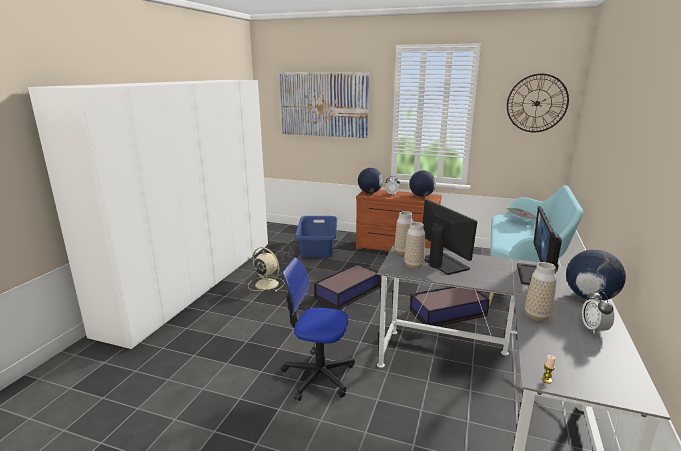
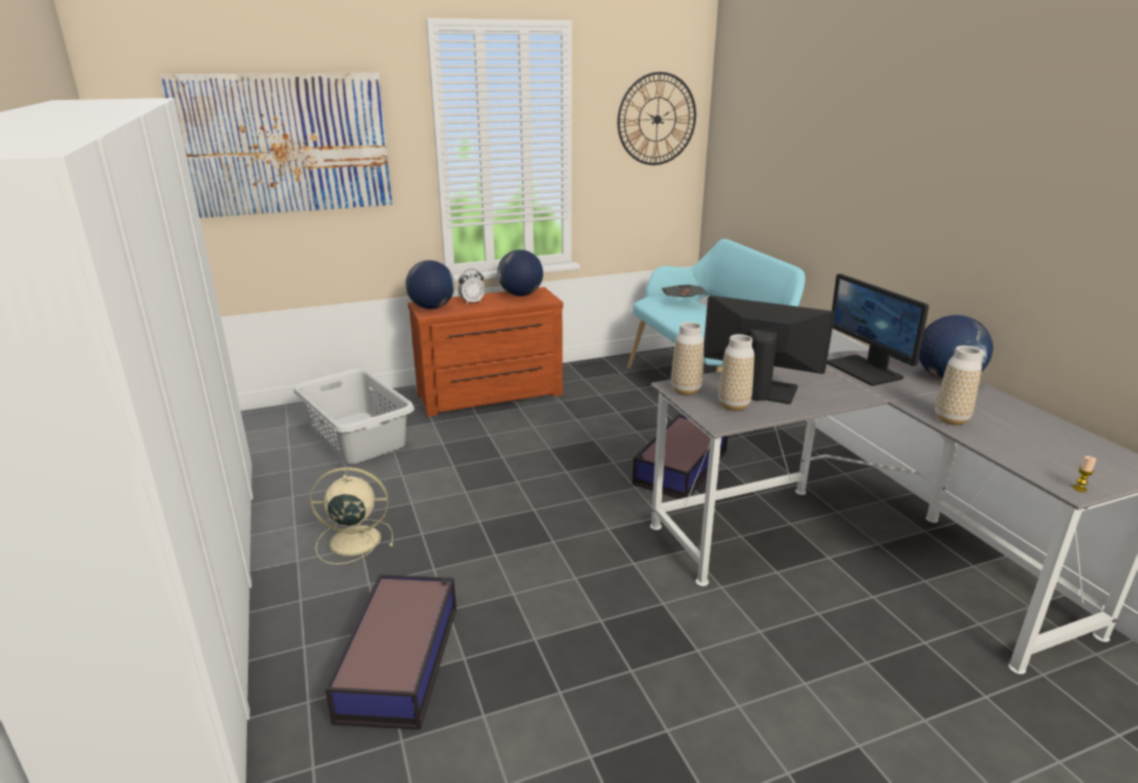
camera: 40 degrees left, 5 degrees up
(317, 247) = (357, 437): blue laundry basket -> grey laundry basket
(318, 375) = (649, 645): office chair -> none
(349, 292) = (516, 494): storage box -> storage box (401, 660)
(594, 329) = (1009, 413): alarm clock -> none

